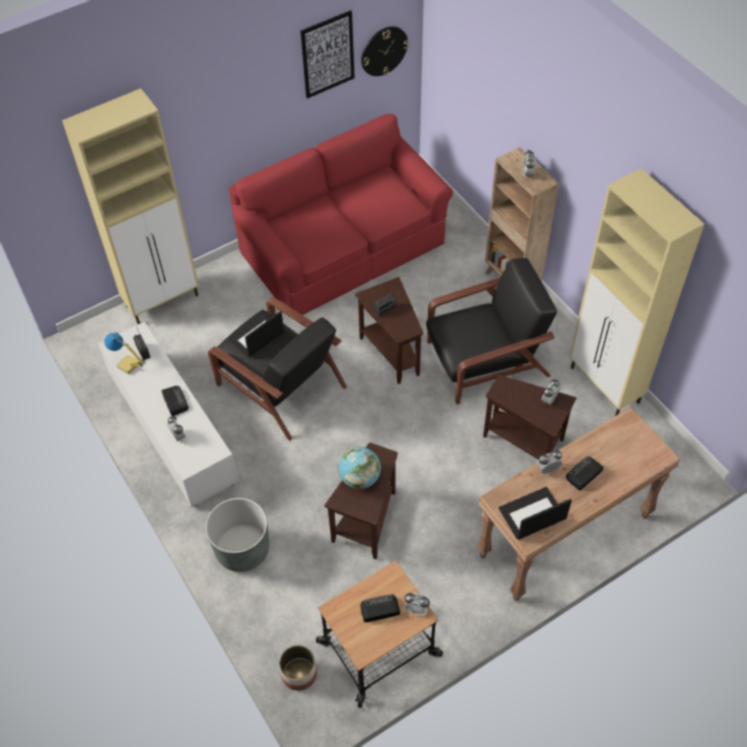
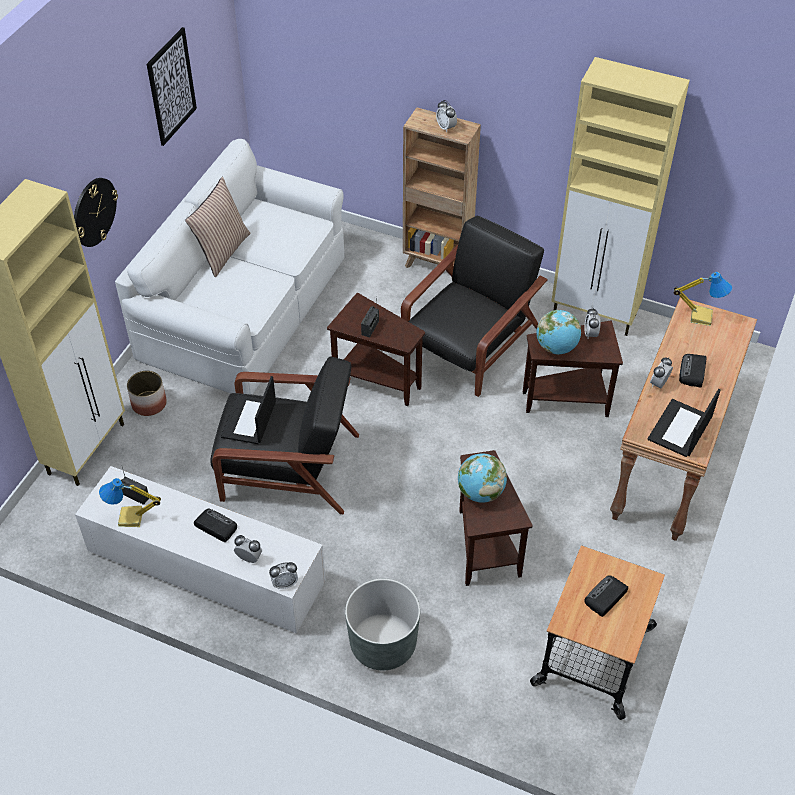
camera: 35 degrees left, 5 degrees down
(299, 673) = (538, 725): planter -> planter (149, 403)
(331, 198) = (222, 251): none -> pillow
(344, 246) = (244, 305): red sofa -> white sofa
(384, 51) = (213, 68): wall clock -> wall clock (94, 212)
(416, 609) = (638, 577): alarm clock -> alarm clock (284, 583)
(512, 397) = (556, 347): none -> globe
(633, 432) = (701, 316): none -> table lamp

